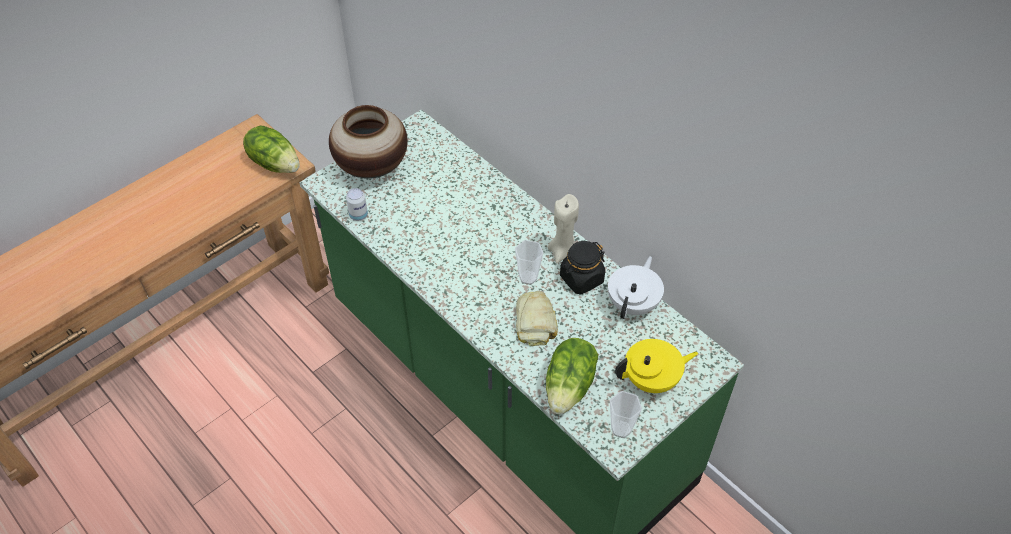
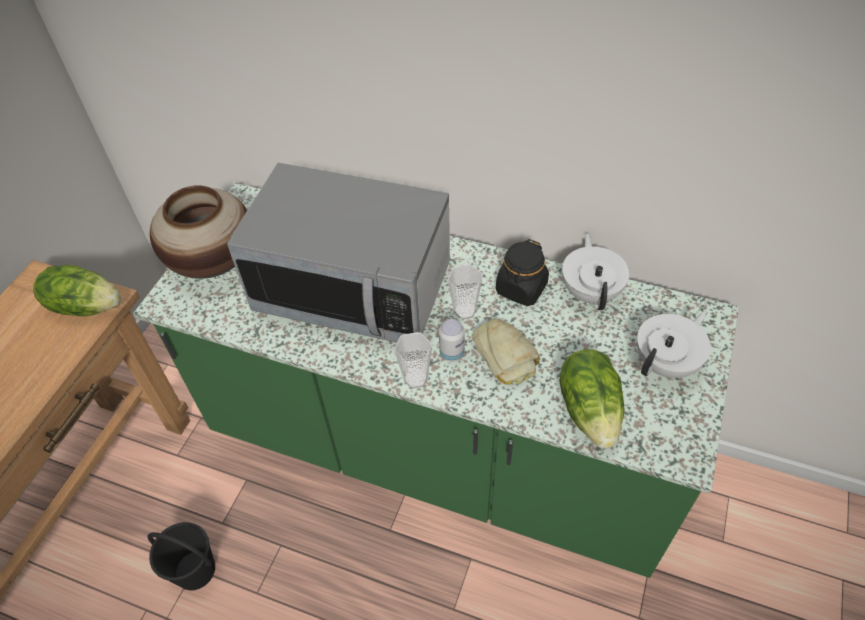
camera: 25 degrees left, 0 degrees up
(276, 396) = (194, 570): none -> black bucket
(358, 215) = (229, 322): can -> can (452, 353)
(458, 227) = (353, 288): none -> microwave
(562, 252) = (482, 269): beige candle -> none
(621, 429) = (675, 432): cup -> cup (415, 378)
(652, 380) = (666, 363): yellow teapot -> white teapot

